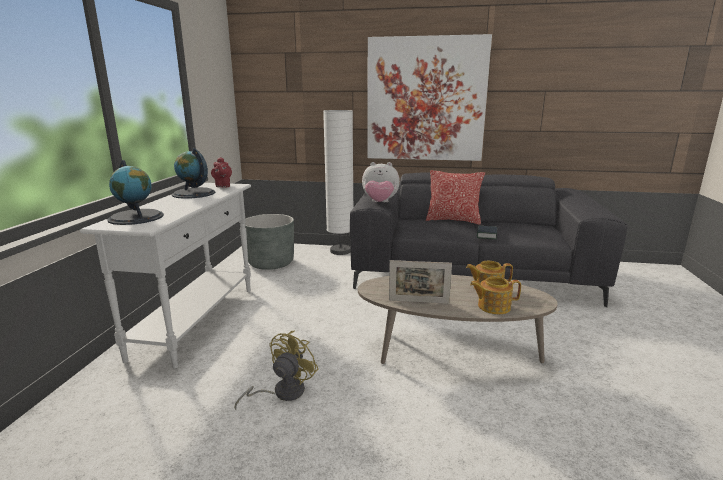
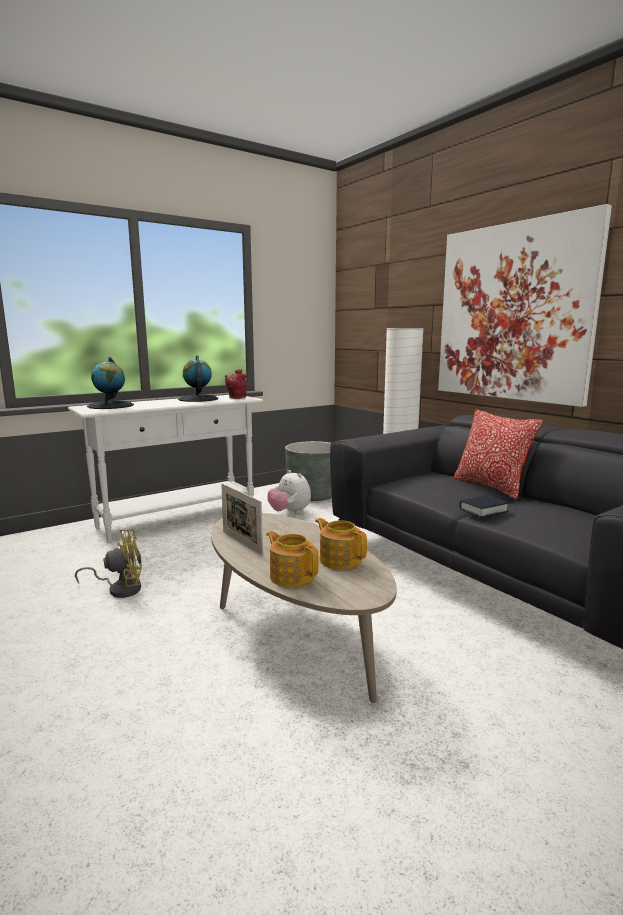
camera: 45 degrees right, 5 degrees down
(380, 203) = (373, 439): plush toy -> plush toy (289, 512)

